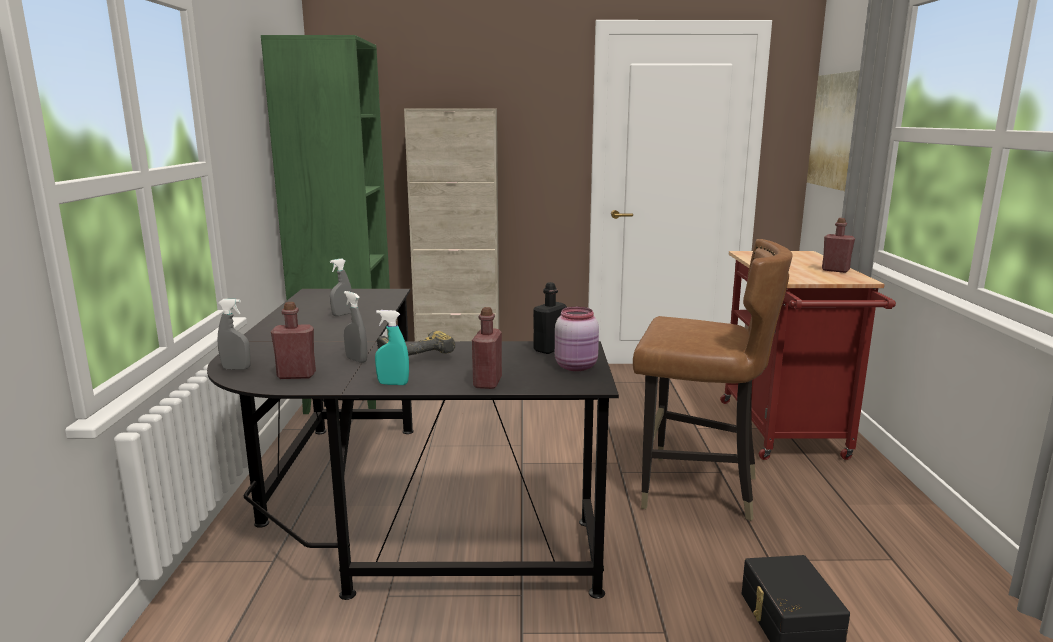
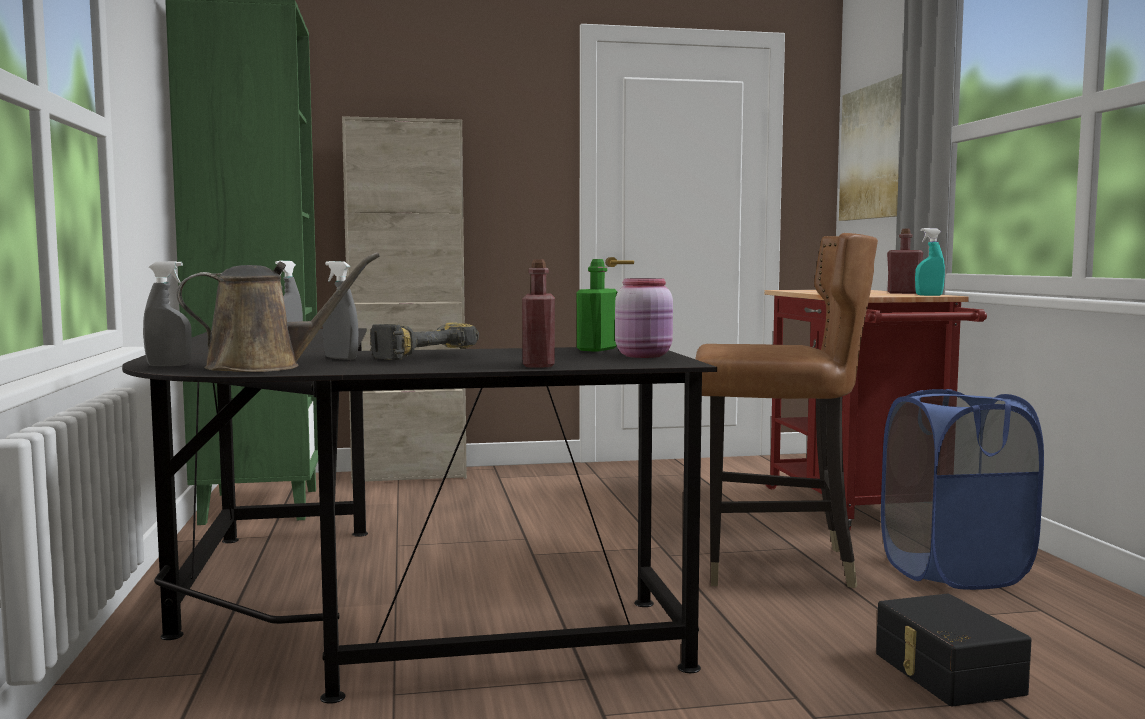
camera: 10 degrees left, 10 degrees down
(296, 375) = (264, 367): red bottle -> brown watering can
(393, 384) = (409, 368): turquoise spray bottle -> turquoise spray bottle (929, 295)
(549, 349) = (597, 349): black bottle -> green bottle
(838, 509) = (954, 571): none -> blue laundry basket

